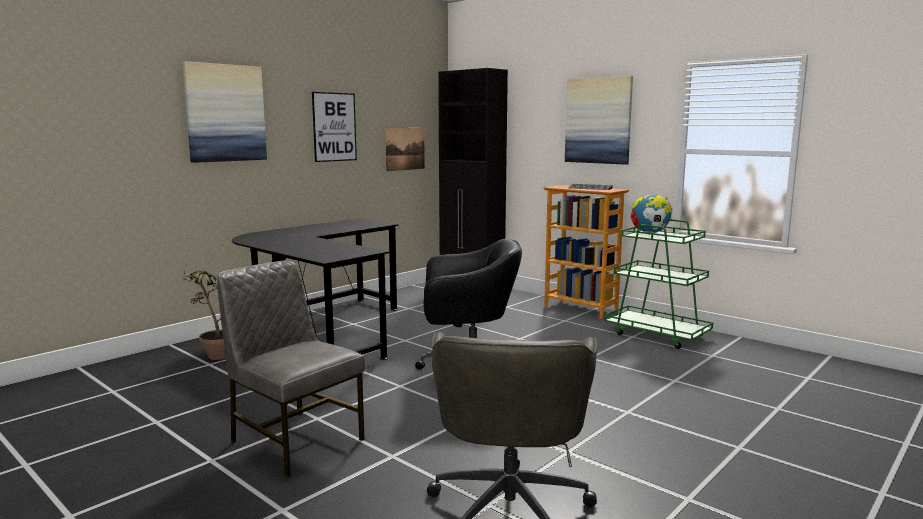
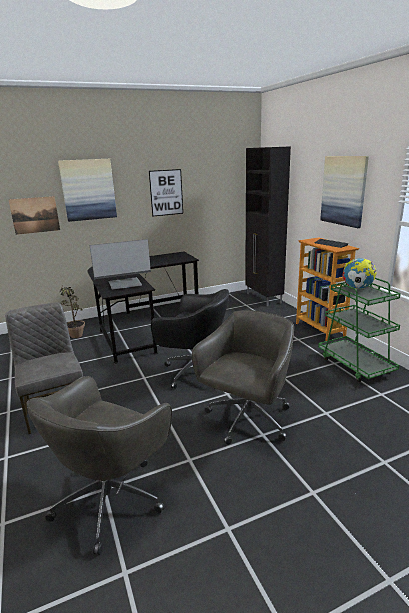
camera: 25 degrees right, 10 degrees up
(331, 249) = (125, 284): none -> monitor
(405, 148) = (222, 203): picture -> picture (35, 215)
(593, 402) = (247, 420): none -> grey office chair

